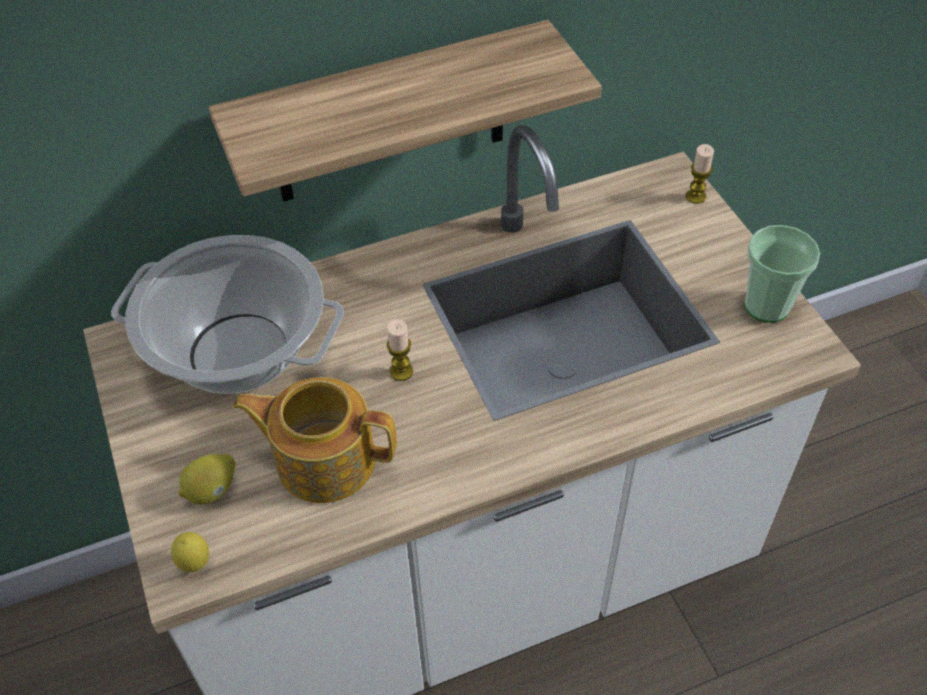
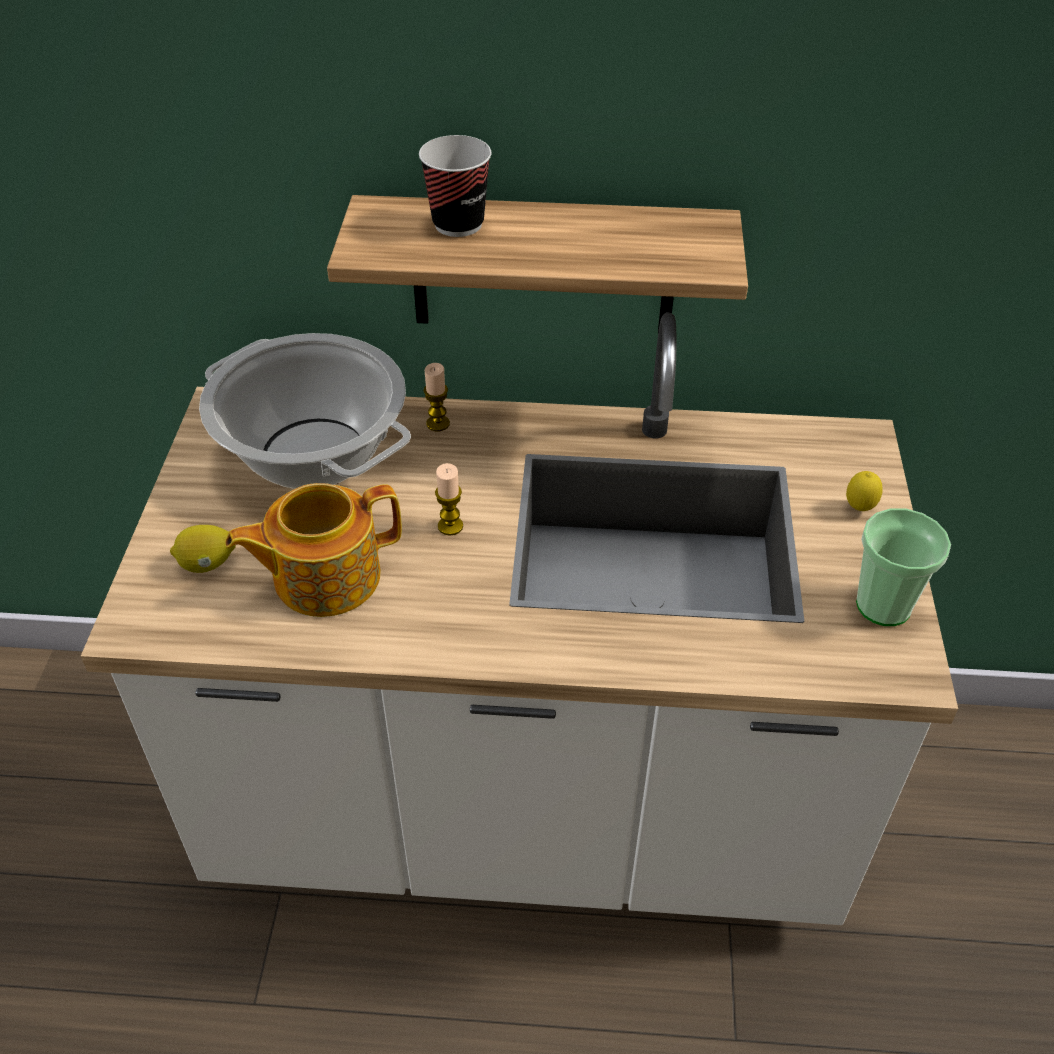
camera: 25 degrees right, 5 degrees down
(195, 564) = (150, 622): lemon -> lemon (859, 509)
(324, 459) = (324, 576): teapot -> teapot turned 60 degrees counterclockwise
(327, 105) = (458, 224): none -> cup
(695, 196) = (875, 468): candle -> candle (438, 423)

